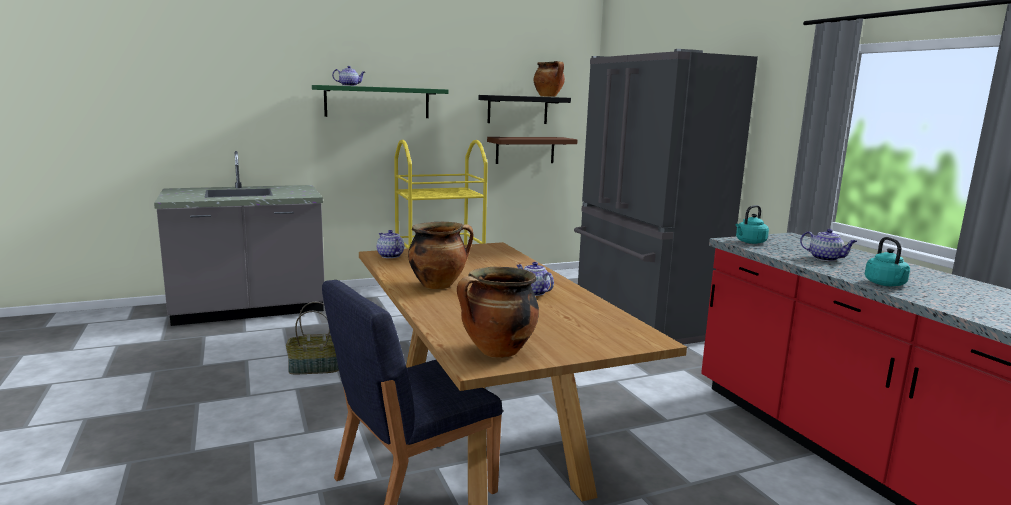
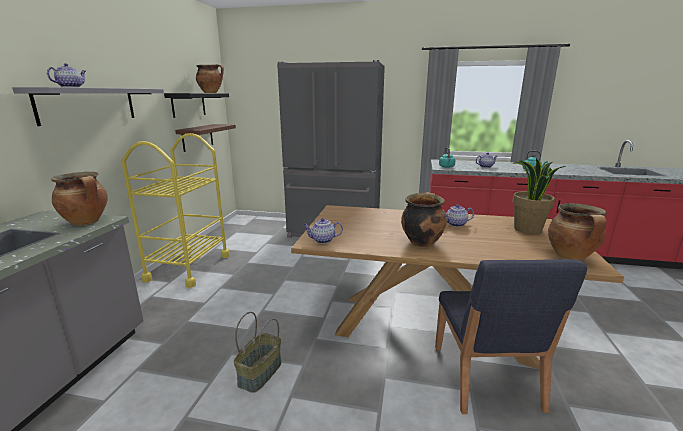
camera: 55 degrees left, 5 degrees up
(299, 194) = (87, 222): none -> cooking pot
(377, 102) = (88, 105): green shelf -> grey shelf
(581, 327) = (527, 229): none -> potted plant

